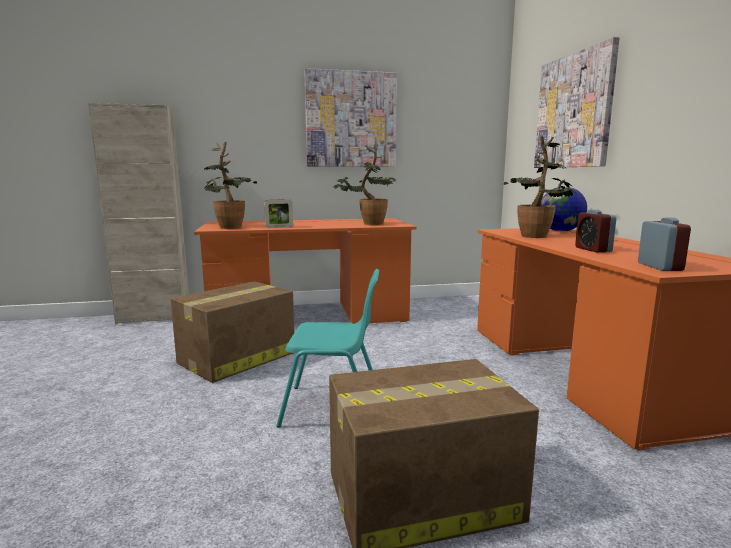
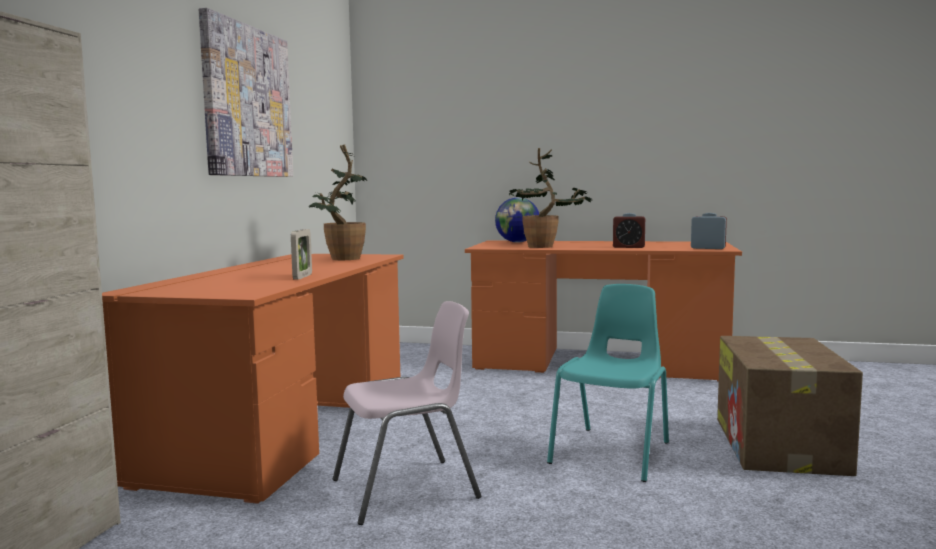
camera: 65 degrees left, 5 degrees down
(229, 227) = (232, 288): potted plant -> none
(236, 358) = (407, 489): cardboard box -> pink chair
(574, 111) = (484, 122): picture -> none

